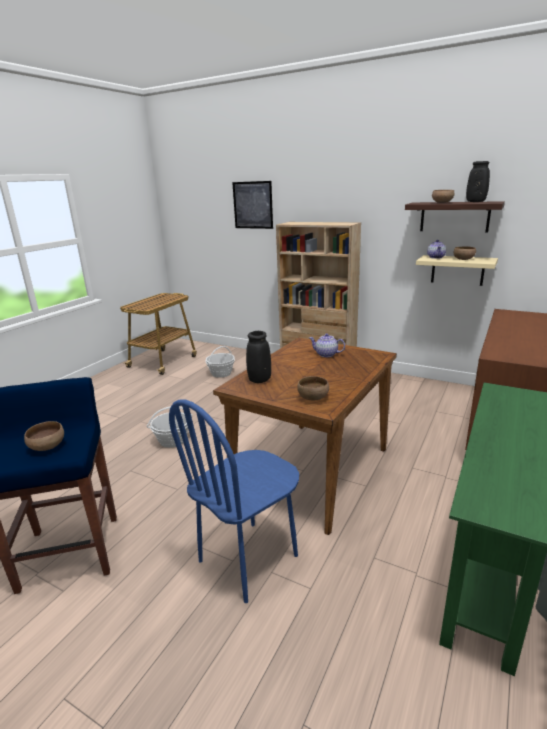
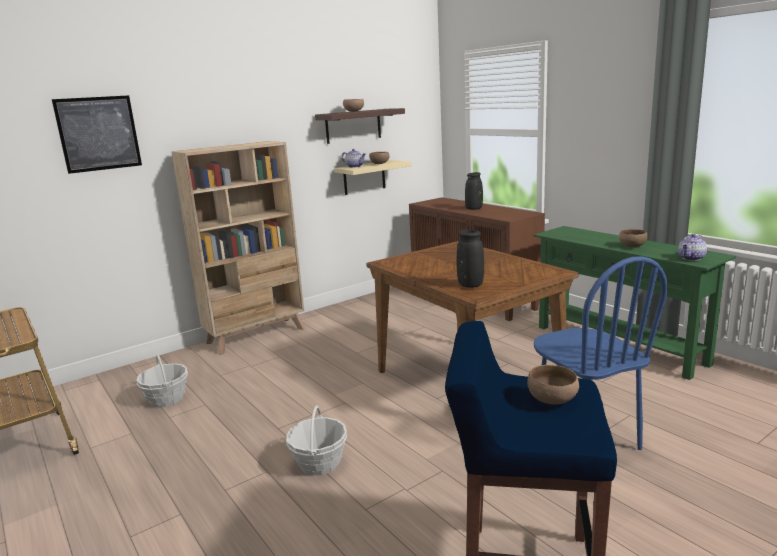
camera: 65 degrees left, 5 degrees down
(313, 397) = (529, 272): brown bowl -> brown bowl (631, 246)
(326, 354) = (433, 258): teapot -> teapot (691, 258)
(475, 202) = (373, 109): black vase -> black vase (474, 209)

